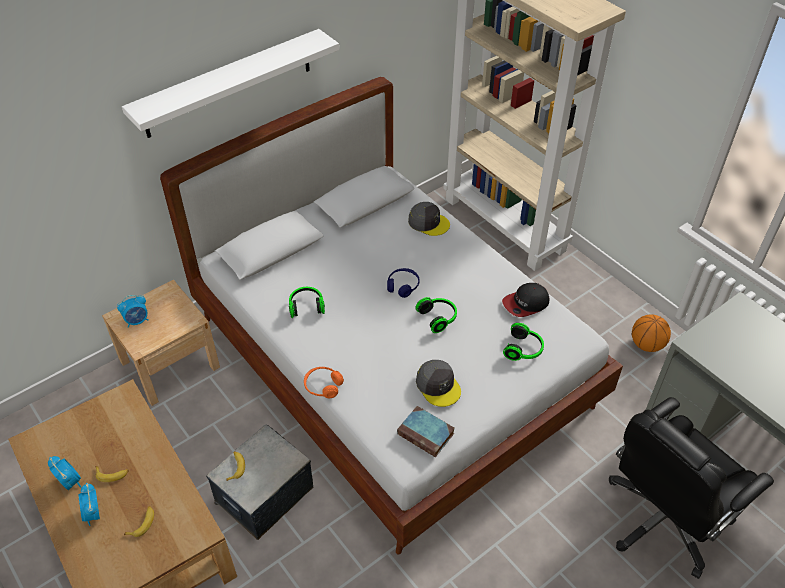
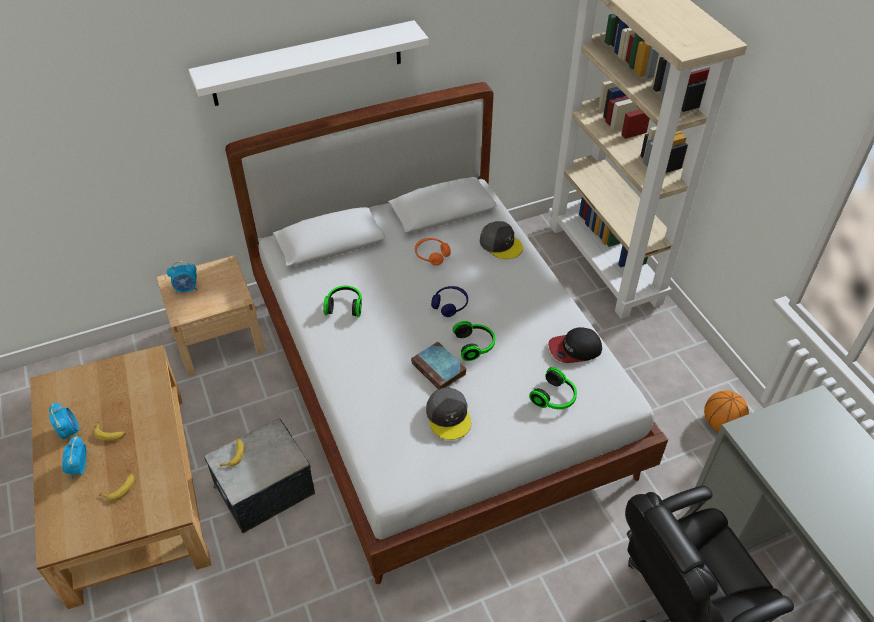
camera: 15 degrees right, 0 degrees up
(323, 386) = (332, 391): orange headphones -> orange headphones (432, 255)
(427, 434) = (418, 464): book -> book (440, 369)

